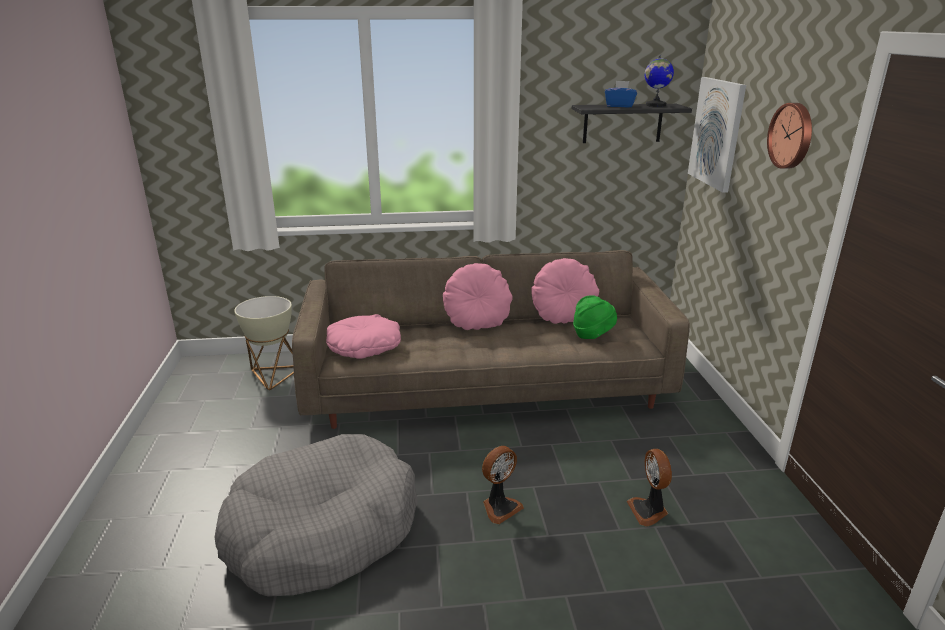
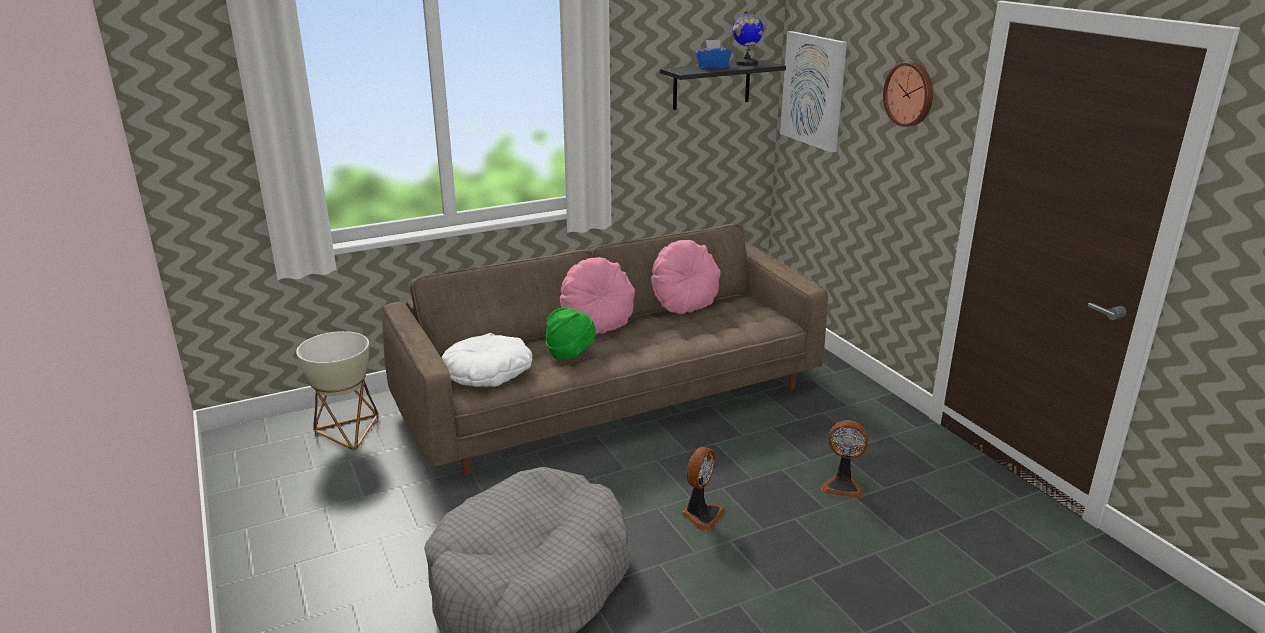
camera: 20 degrees left, 0 degrees up
(364, 346) = (486, 372): pink pillow -> white pillow
(593, 335) = (727, 320): green hat -> green hat (570, 353)
(649, 511) = (842, 485): fan -> fan turned 45 degrees counterclockwise

